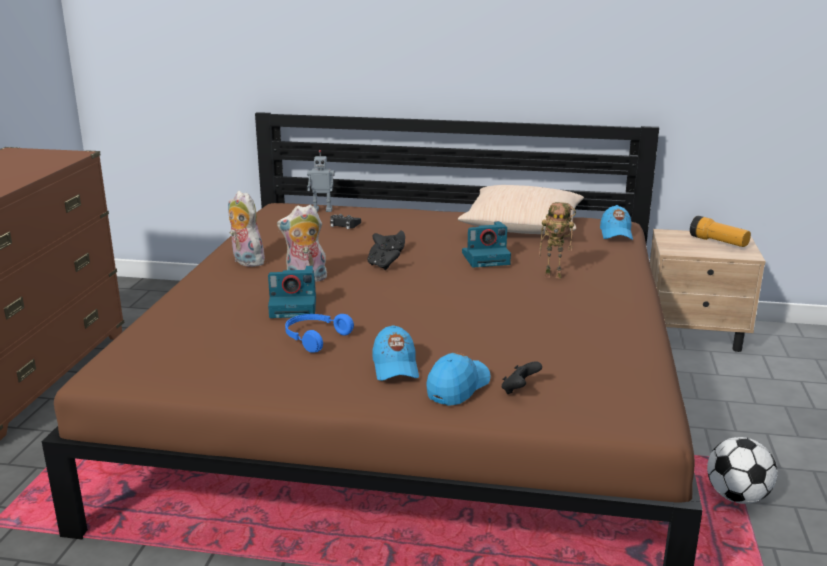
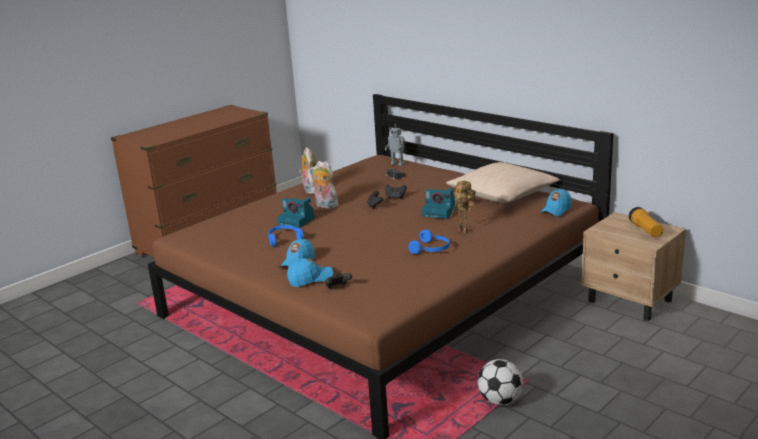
camera: 35 degrees right, 0 degrees up
(553, 307) = (431, 249): none -> blue headphones

